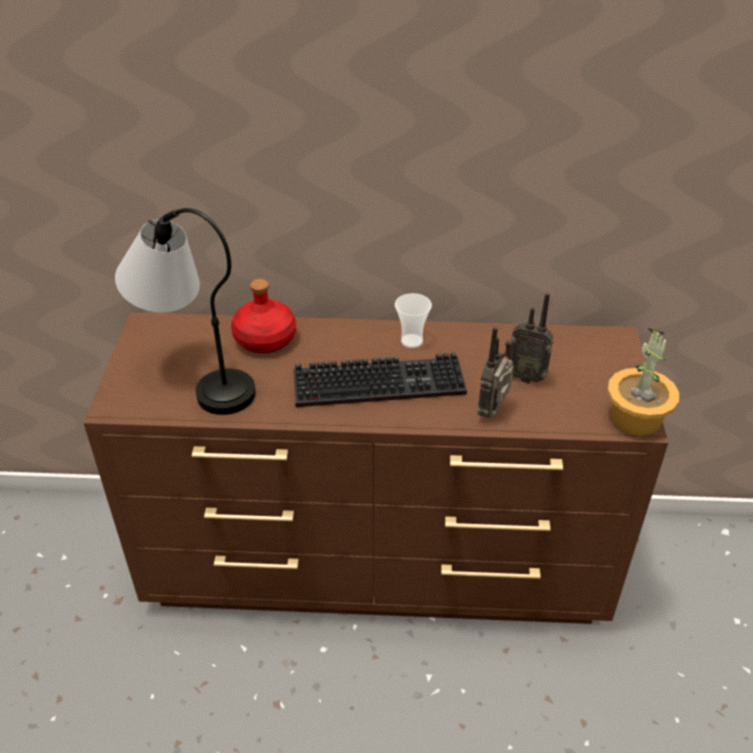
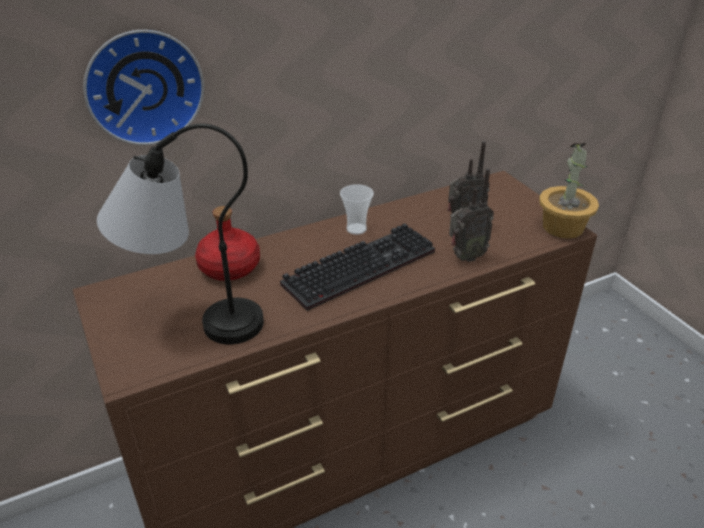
camera: 30 degrees left, 5 degrees down
(210, 148) = (143, 86): none -> wall clock
(493, 411) = (465, 257): radio -> radio turned 105 degrees counterclockwise

